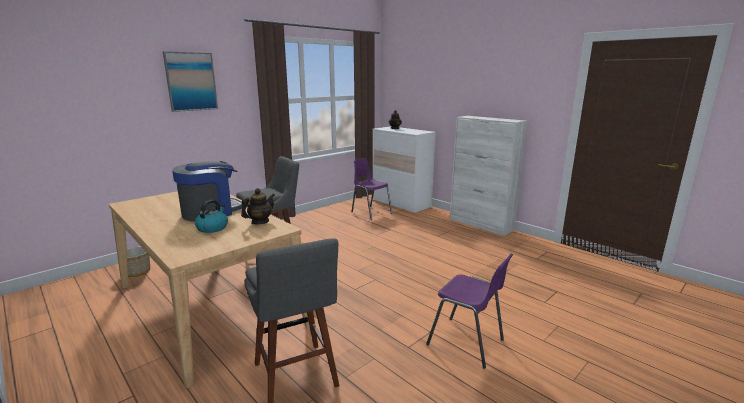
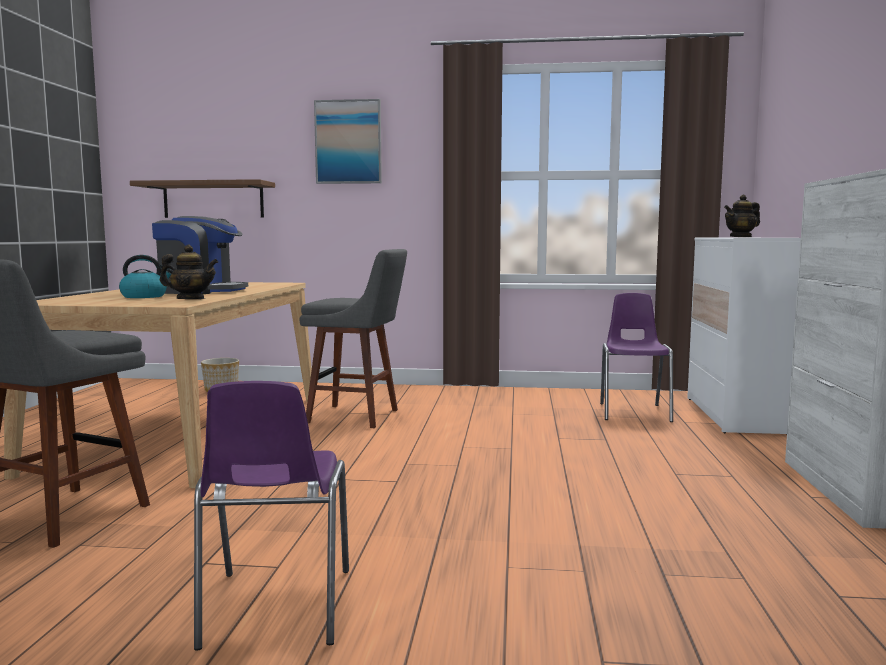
camera: 50 degrees right, 10 degrees down
(81, 130) = (213, 200): none -> brown shelf

